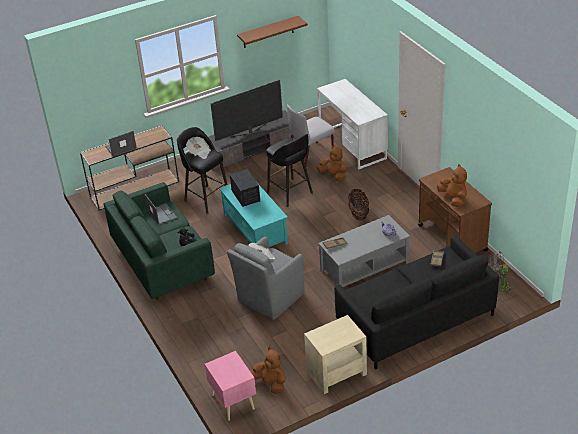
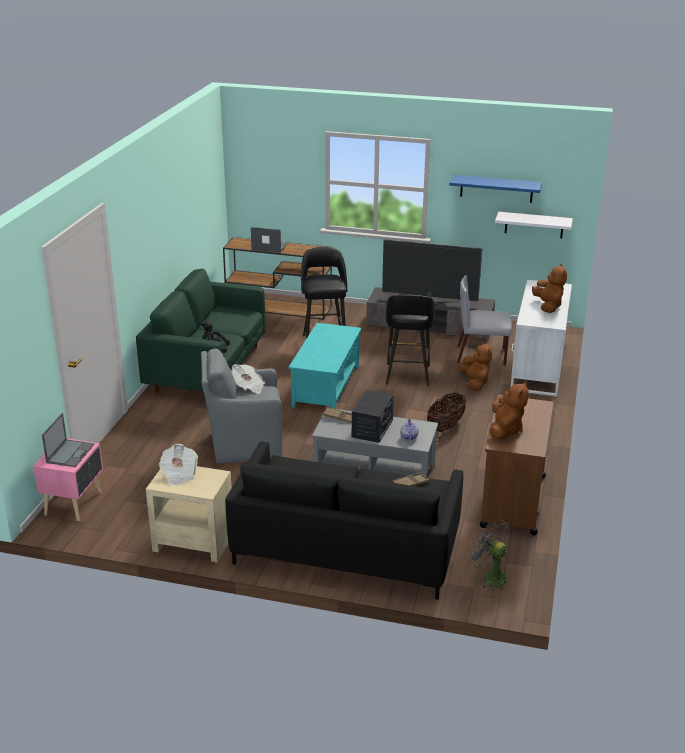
camera: 40 degrees right, 10 degrees down
(162, 214) = (234, 317): laptop -> laptop (70, 453)
(199, 152) = (325, 278): newspaper -> newspaper (179, 474)
(245, 195) = (329, 339): radio -> radio (372, 428)
(268, 32) = (496, 188): brown shelf -> blue shelf
(270, 383) = (126, 510): brown plush toy -> brown plush toy (548, 306)
(297, 46) = (534, 225): none -> white shelf

